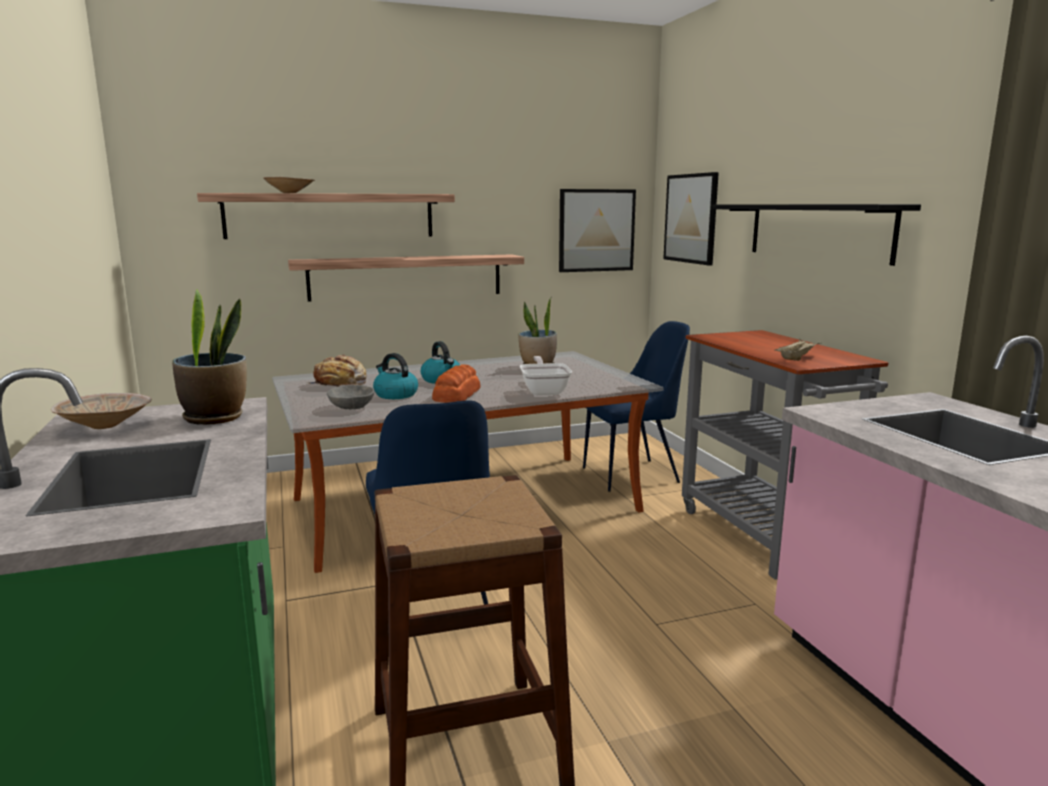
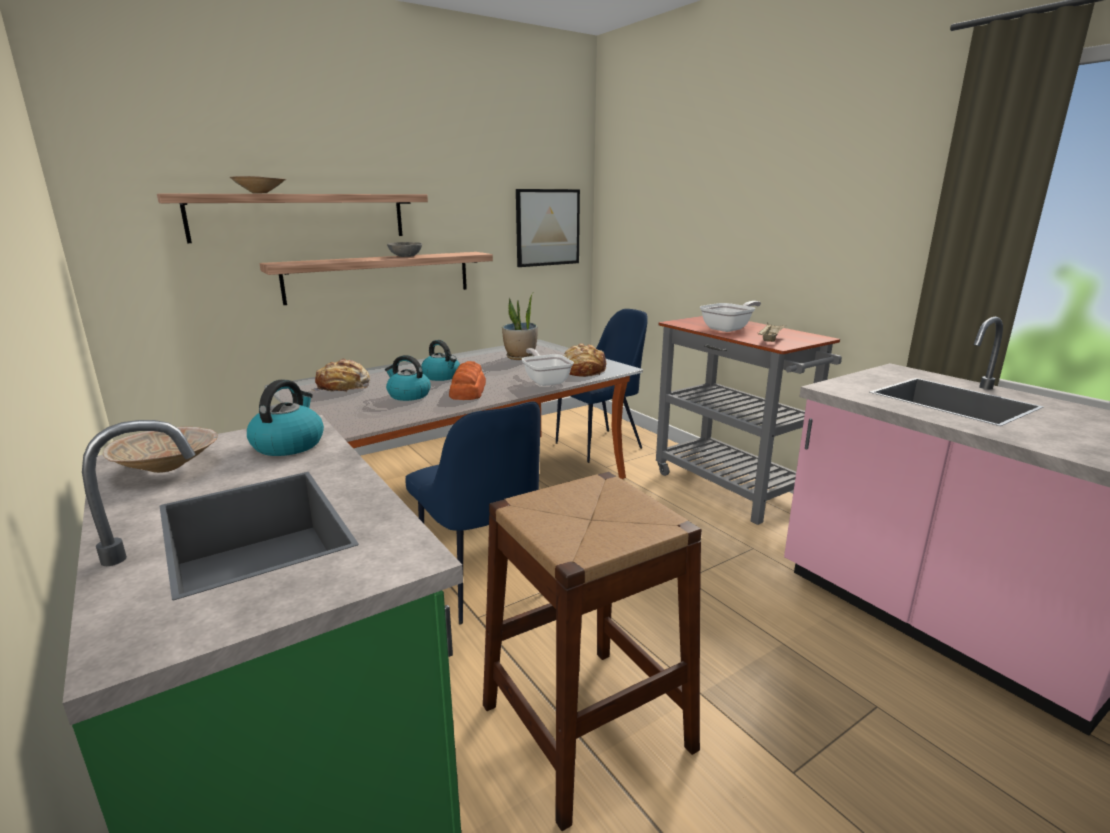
camera: 15 degrees left, 5 degrees up
(215, 417) = (289, 444): potted plant -> kettle
(351, 407) = (374, 412): grey bowl -> grey bowl (405, 256)
(593, 384) = (583, 370): none -> bread
(691, 218) = (635, 216): picture -> none
(761, 345) = (729, 328): none -> frying pan
(817, 231) = (768, 228): black shelf -> none

